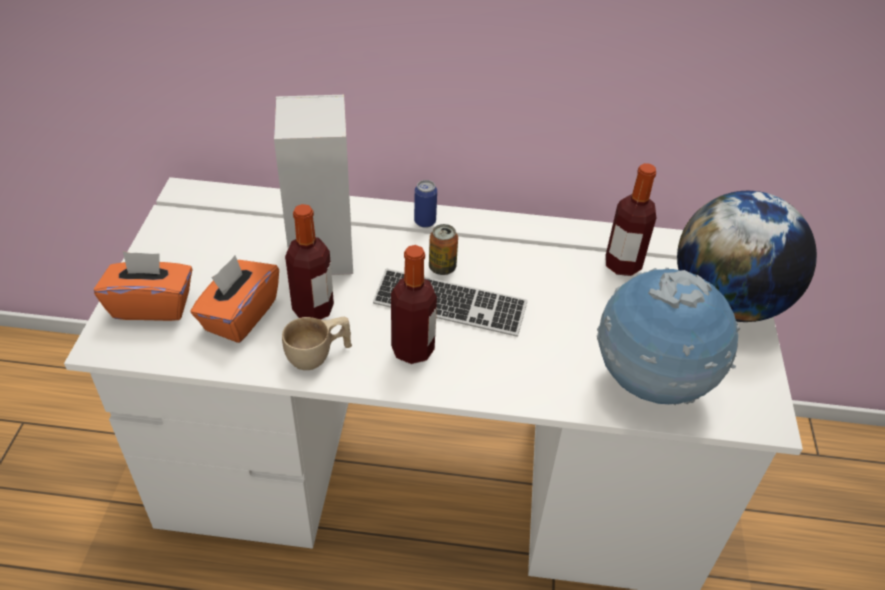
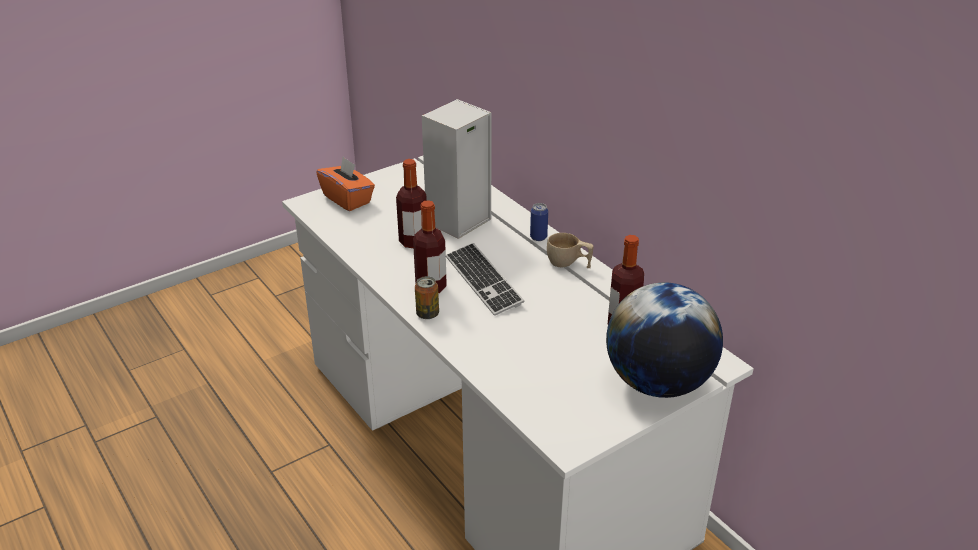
camera: 50 degrees right, 10 degrees down
(239, 315) = (376, 225): orange tissue box -> none
(319, 356) = (384, 262): beige cup -> beige cup (568, 264)
(442, 267) = (509, 263): can -> can (427, 314)
(650, 384) = (530, 383): globe -> none

